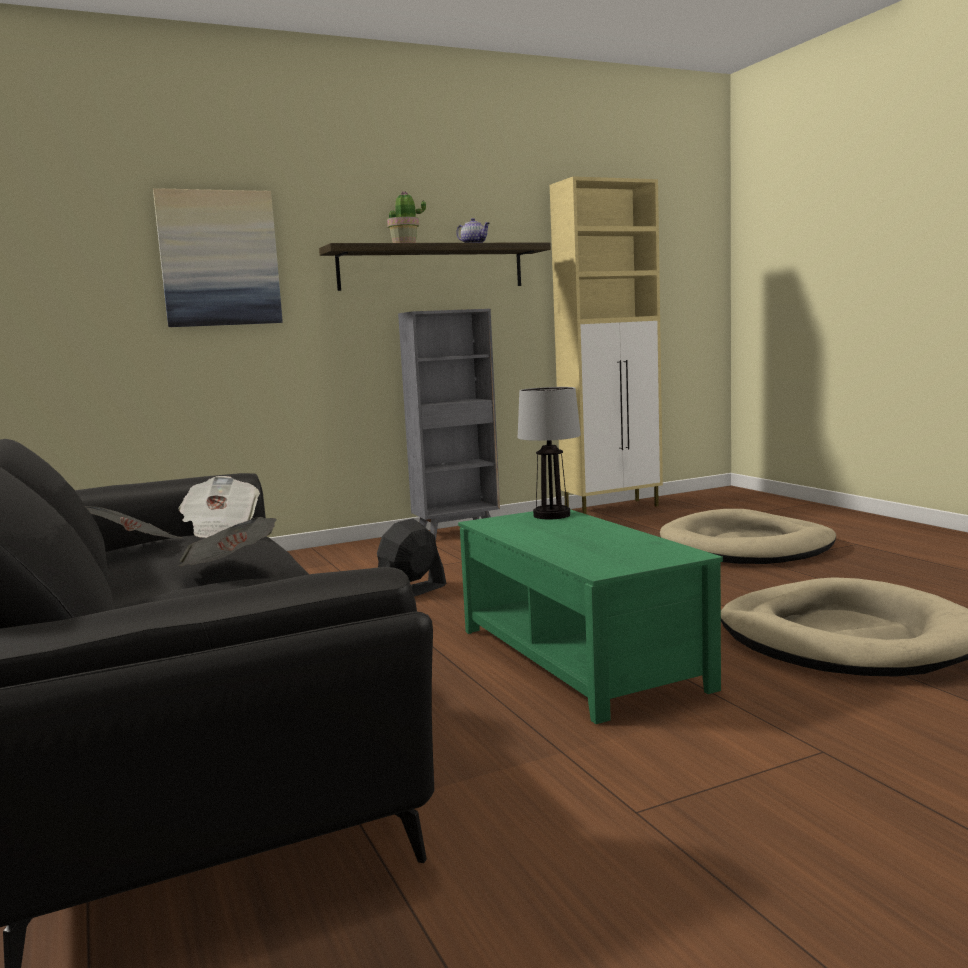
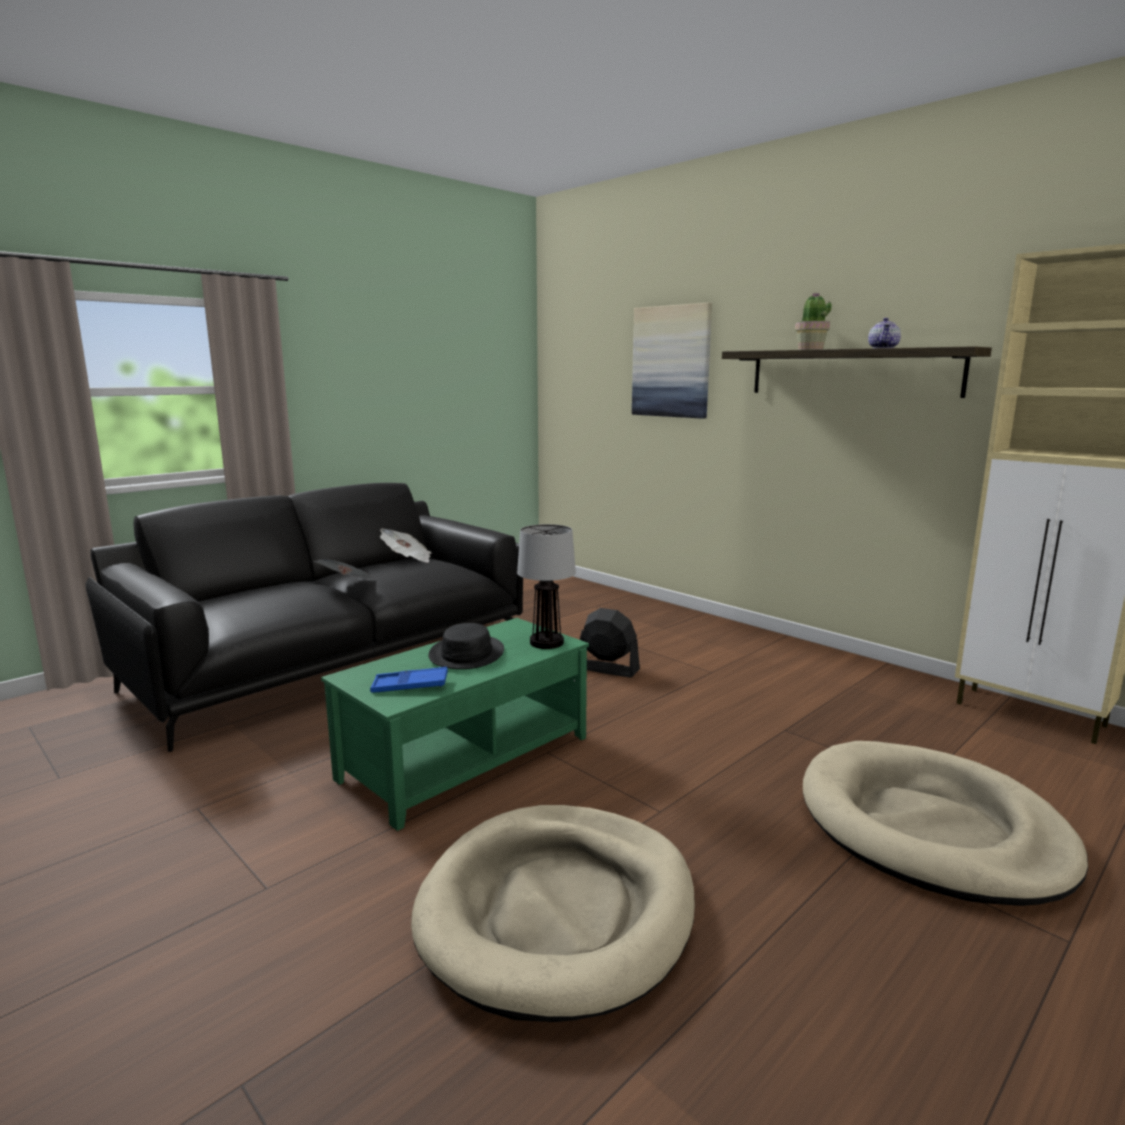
camera: 70 degrees right, 5 degrees up
(220, 528) = (457, 564): newspaper -> none
(457, 532) = (811, 653): grey bookcase -> none
(563, 535) = (467, 654): none -> black hat
(644, 550) = (410, 686): none -> blue tray

